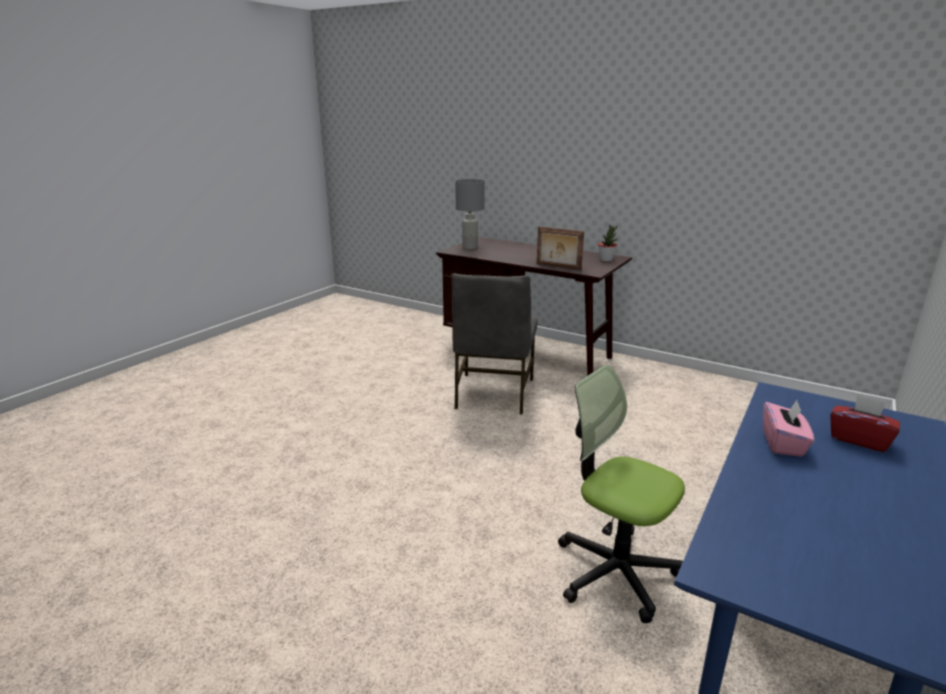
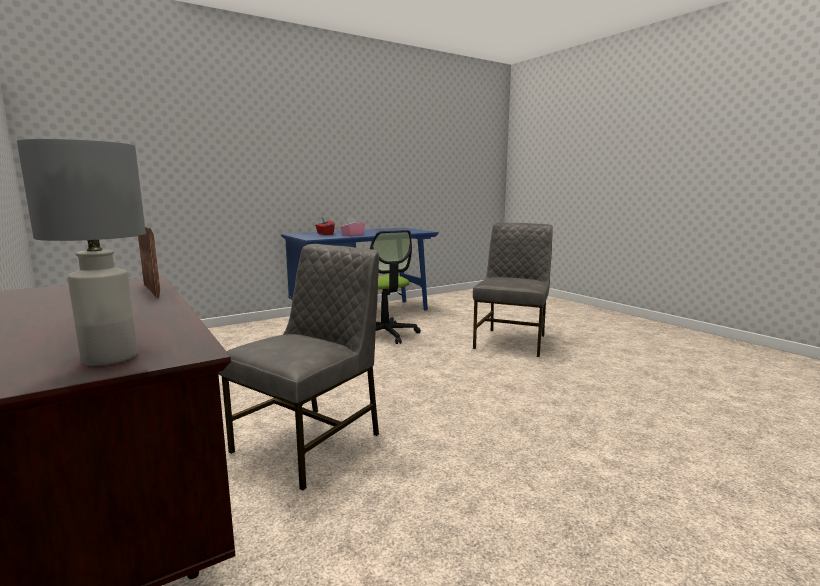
camera: 155 degrees left, 10 degrees down
(374, 619) = (512, 341): none -> grey chair
(606, 260) = (45, 291): potted plant -> none

